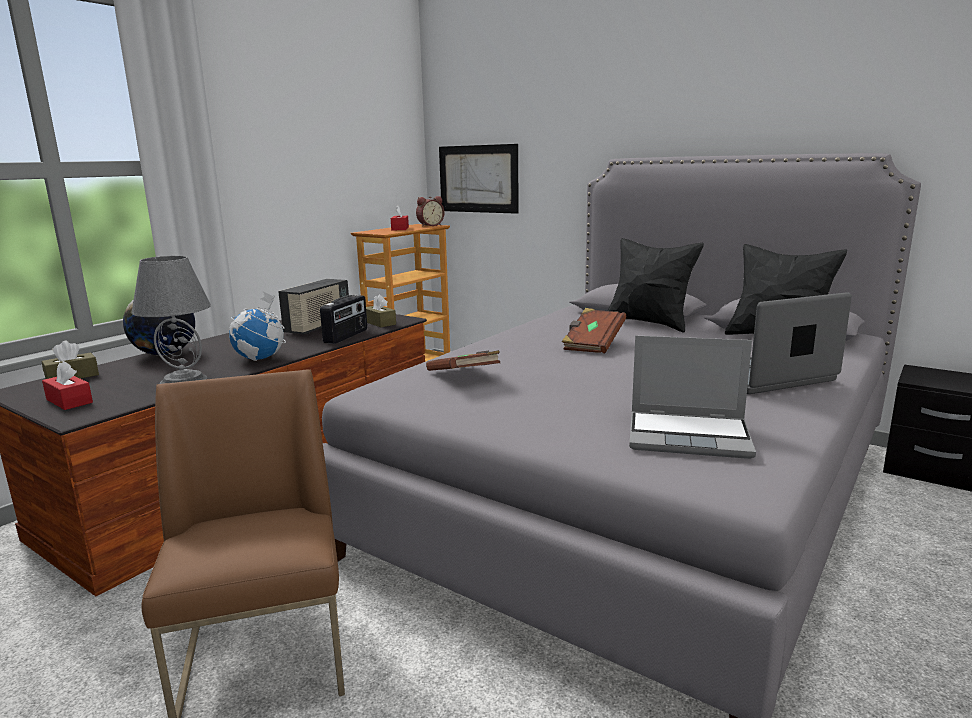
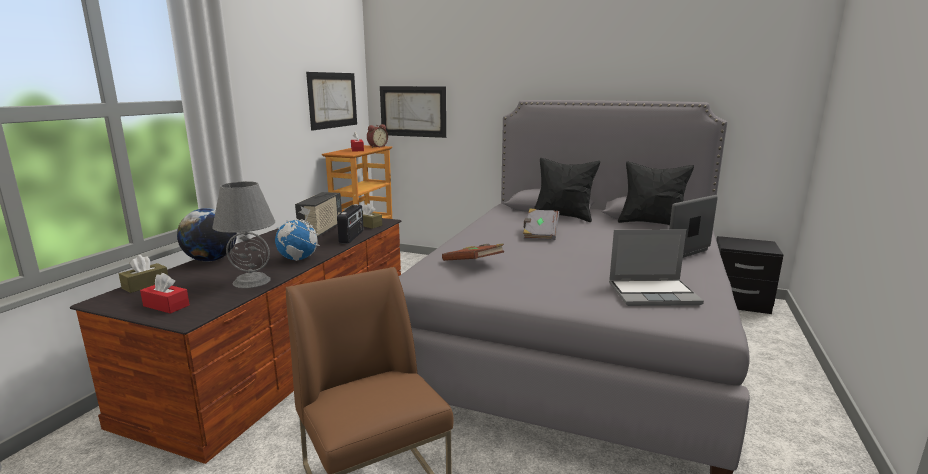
camera: 15 degrees left, 0 degrees up
(370, 164) = (333, 100): none -> picture
(592, 344) = (540, 234): brown book -> grey book

